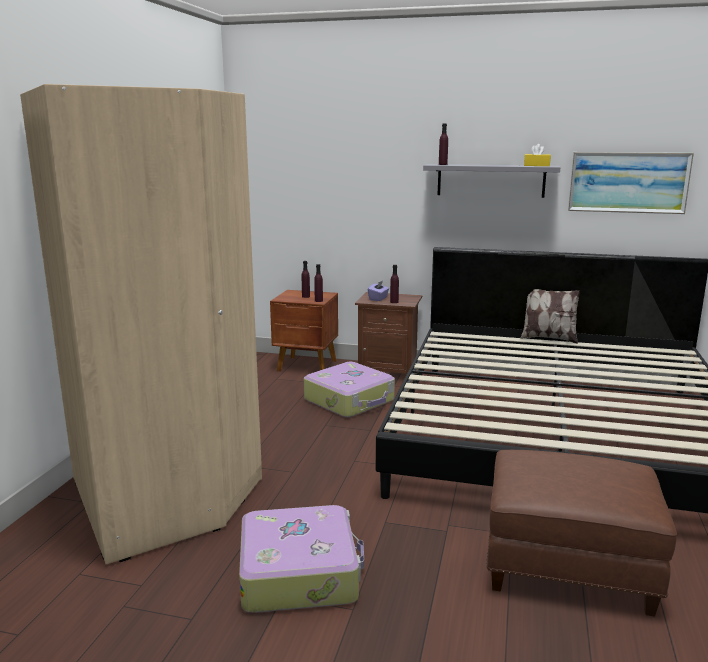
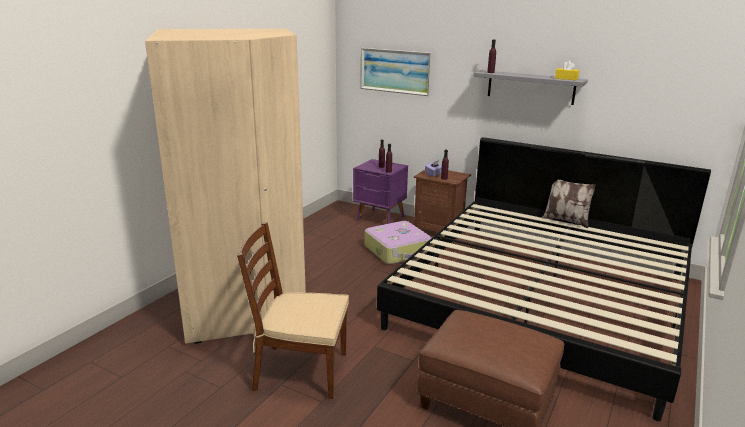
camera: 15 degrees right, 5 degrees up
(300, 572) = (300, 371): suitcase -> brown chair
(307, 366) = (380, 219): brown nightstand -> purple nightstand
(628, 182) = (646, 97): picture -> picture (395, 71)

